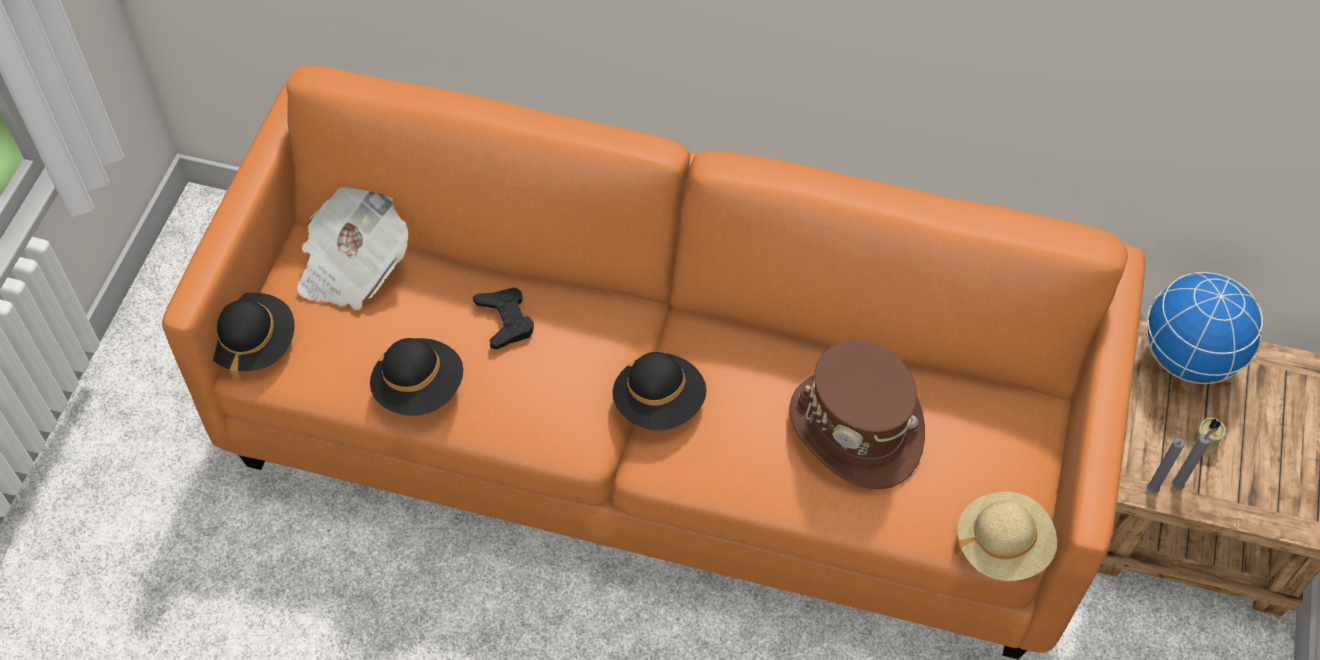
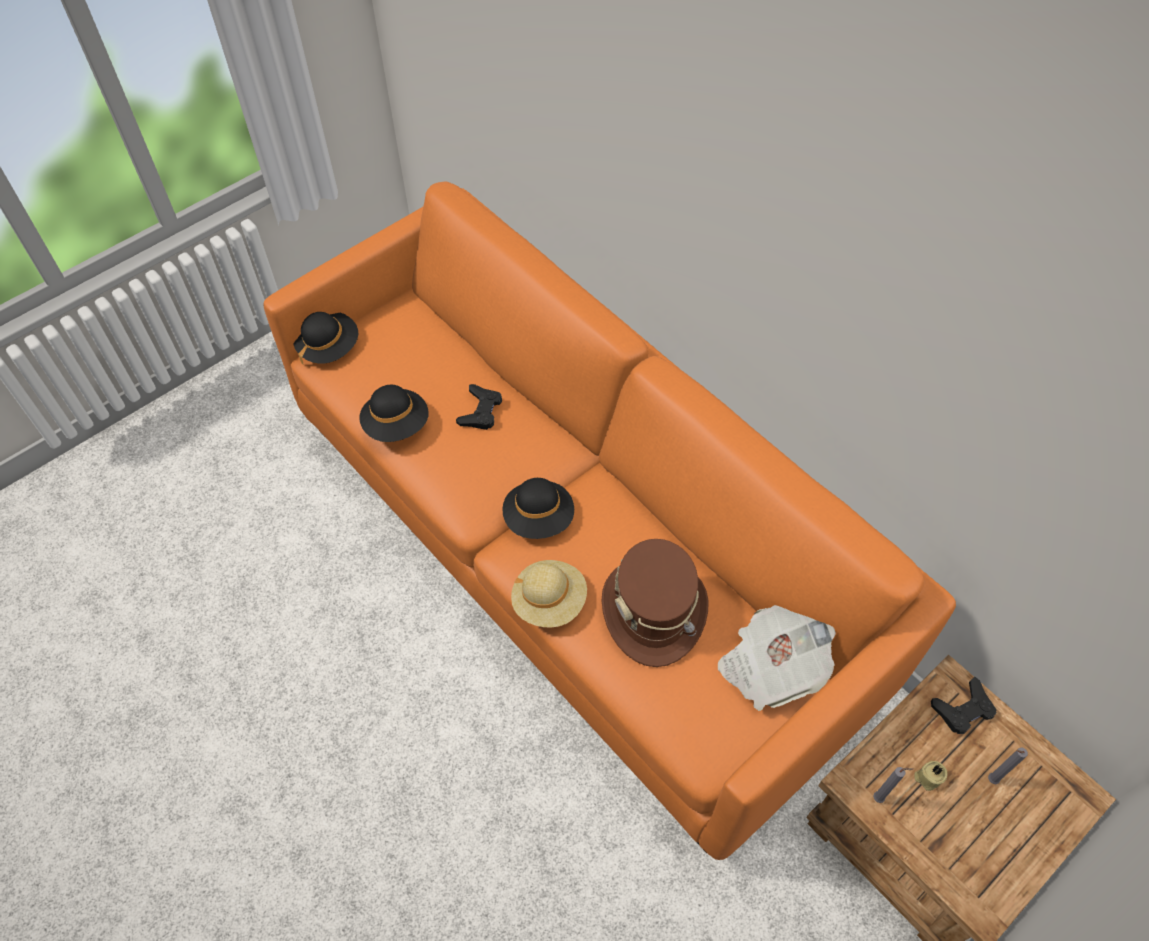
camera: 35 degrees right, 0 degrees up
(353, 267) = (417, 330): newspaper -> newspaper (771, 666)
(1002, 546) = (698, 757): beige hat -> beige hat (549, 601)
(1150, 491) = (853, 789): grey candle -> grey candle (990, 780)
(1188, 358) = (963, 709): globe -> black game controller

